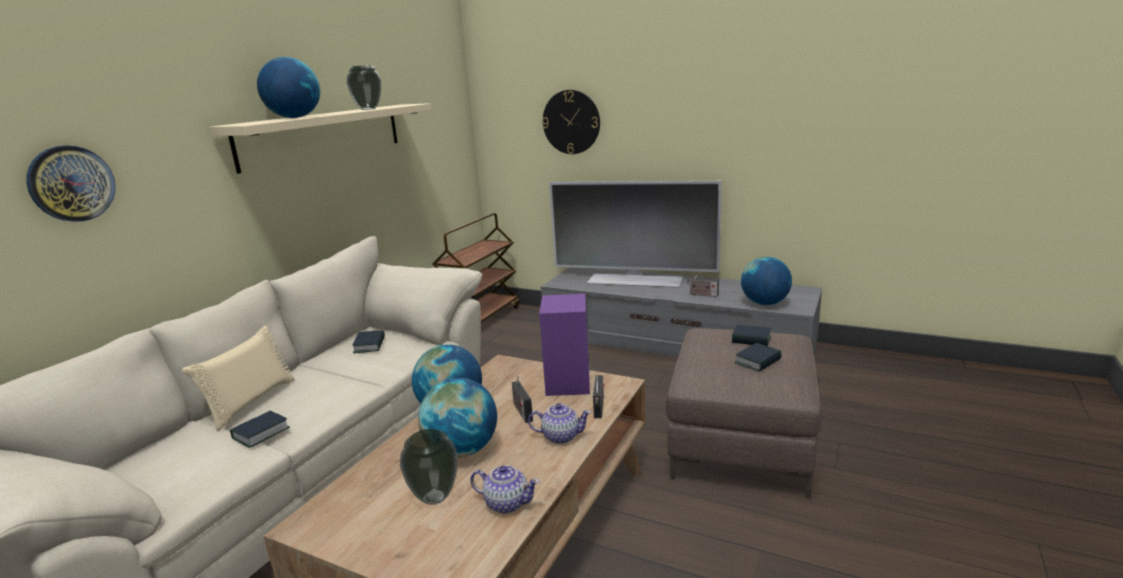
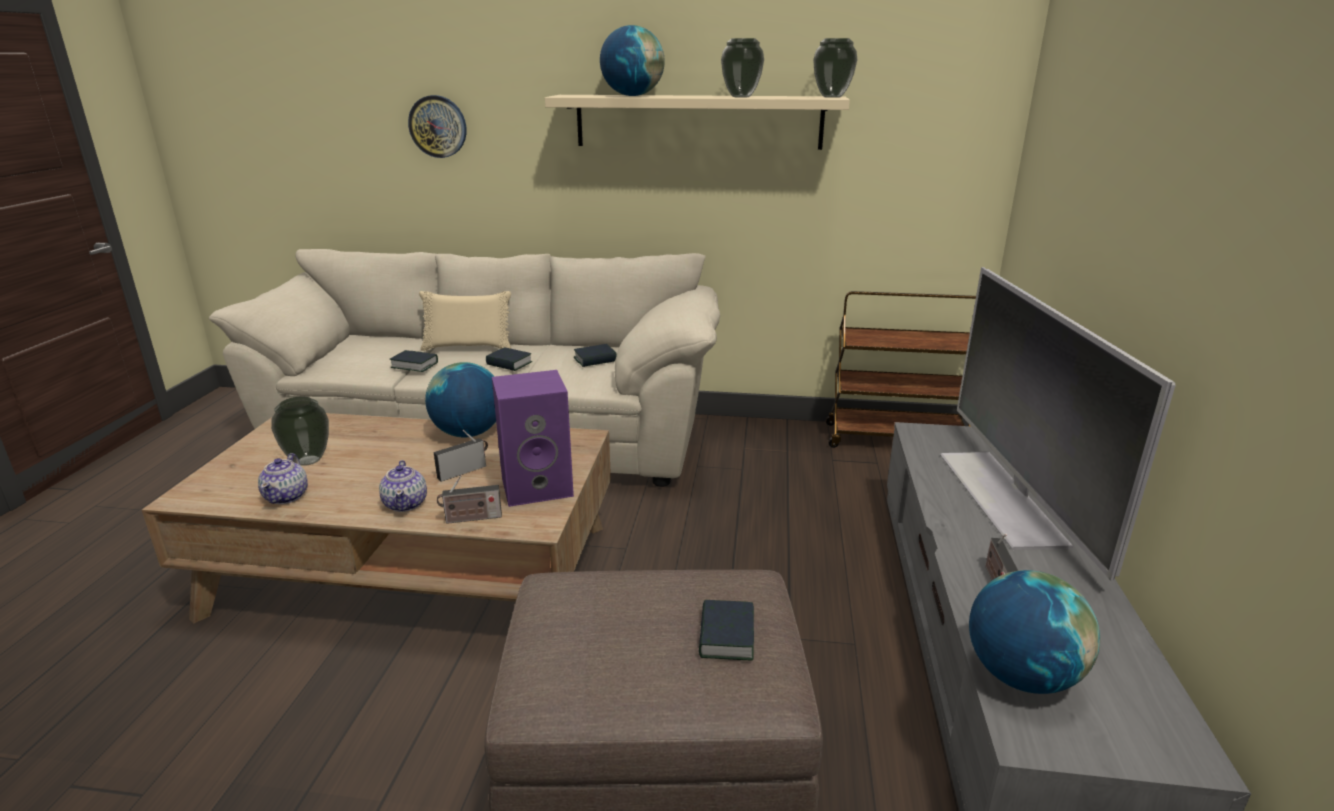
camera: 70 degrees right, 5 degrees up
(407, 104) = (832, 97): none -> vase
(462, 450) = (386, 456): globe -> none
(571, 122) = (1084, 171): wall clock -> none
(758, 361) = (631, 647): book -> book (509, 363)

